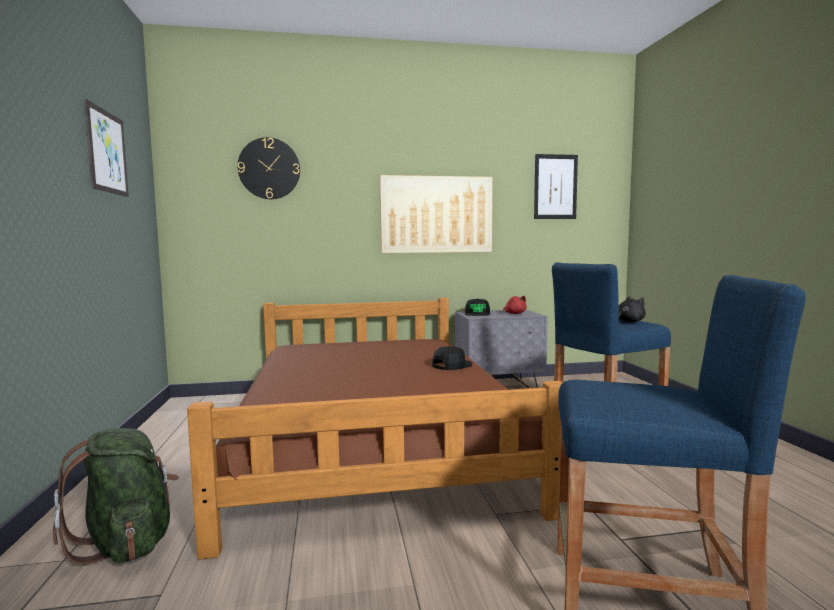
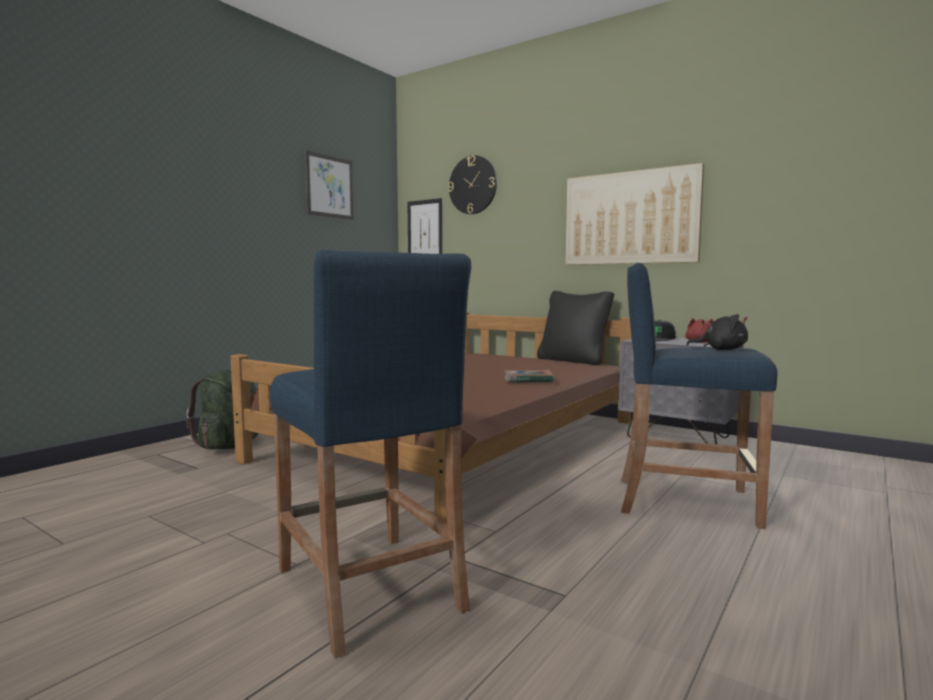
camera: 45 degrees right, 0 degrees up
(400, 339) = (573, 361): none -> black pillow
(451, 365) = (528, 380): black cap -> book
(555, 187) = (808, 164): picture -> picture (425, 231)

